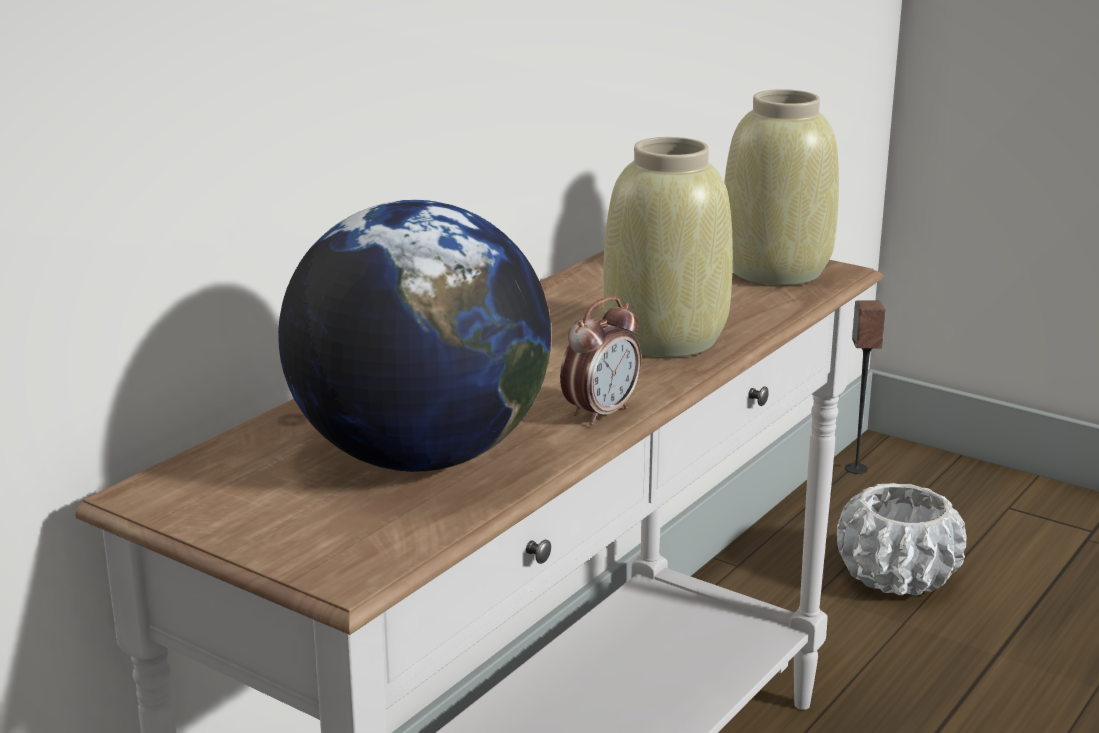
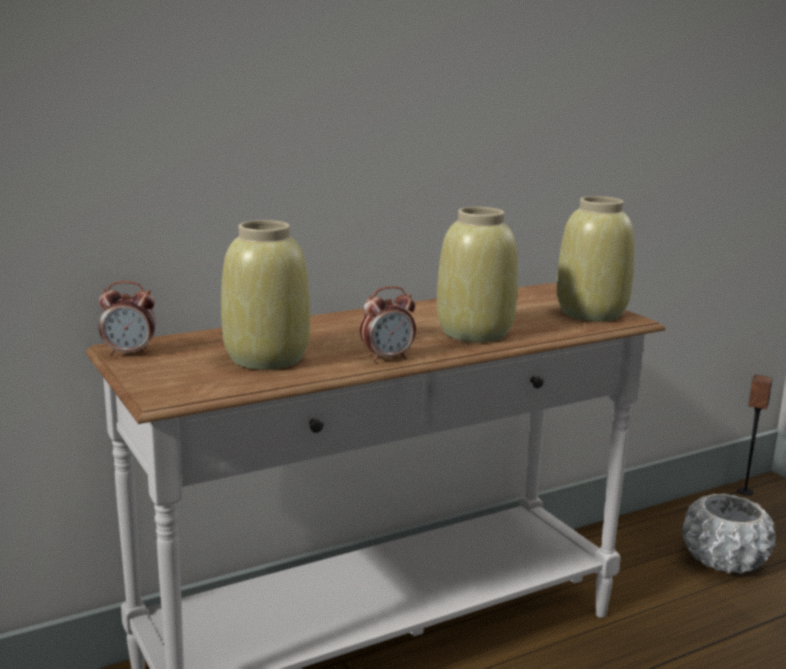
camera: 25 degrees right, 5 degrees down
(179, 501) = (129, 353): none -> alarm clock
(419, 457) = (265, 358): globe -> beige vase

